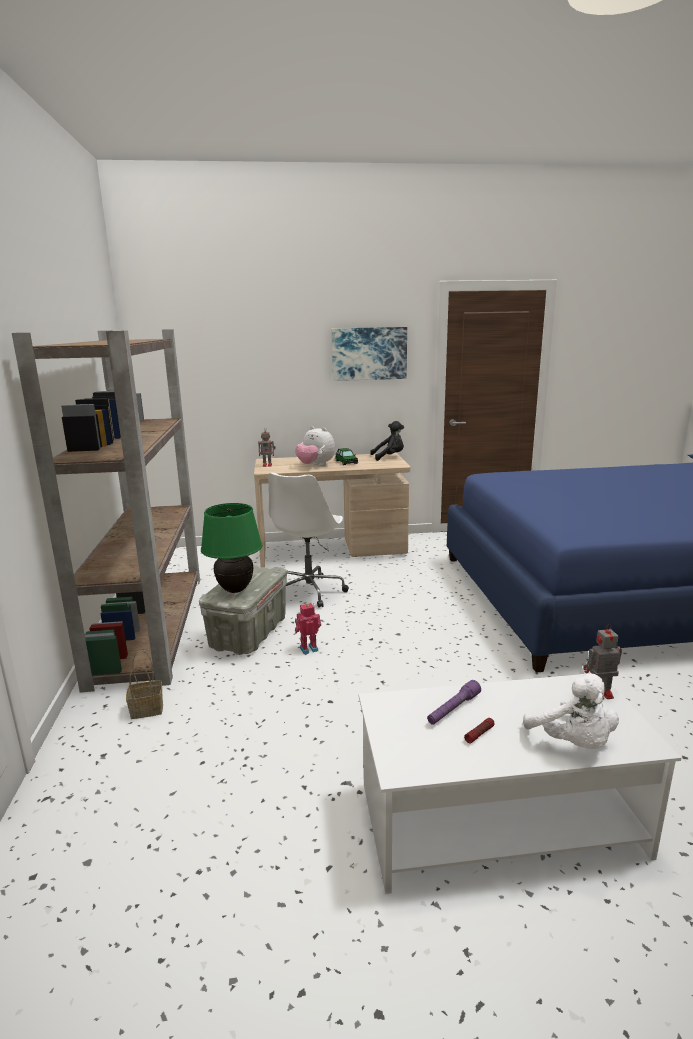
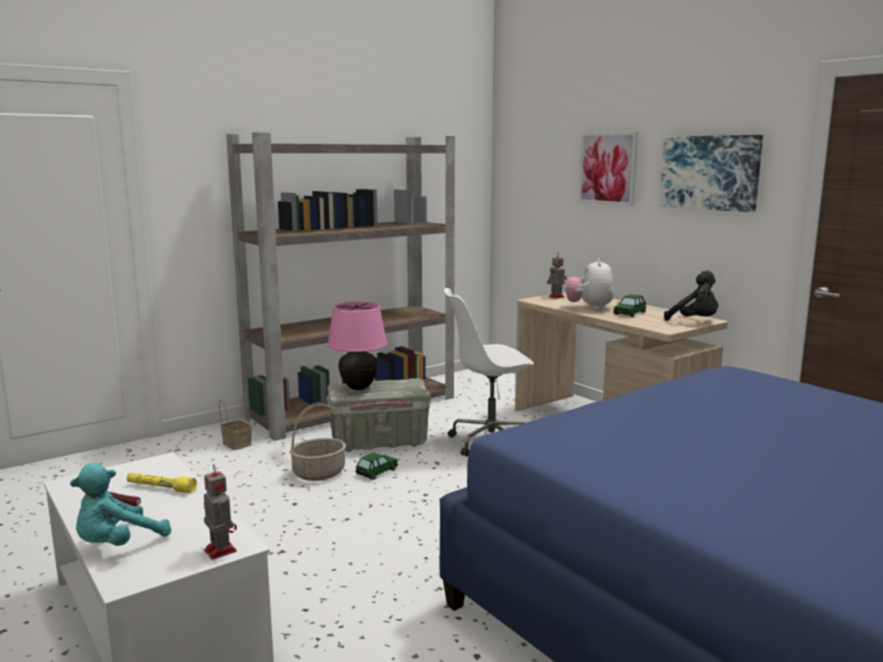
camera: 60 degrees right, 5 degrees down
(235, 589) = (359, 388): green table lamp -> pink table lamp
(275, 354) = (608, 168): none -> picture
(279, 675) = (319, 473): none -> basket
(308, 648) = (377, 472): toy robot -> toy car
(453, 709) = (160, 488): purple flashlight -> yellow flashlight
(573, 743) = (118, 544): white plush toy -> turquoise plush toy

